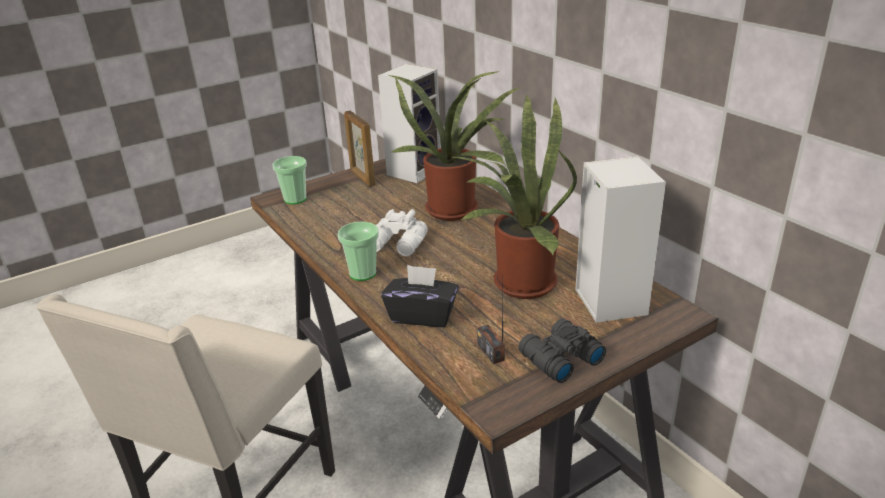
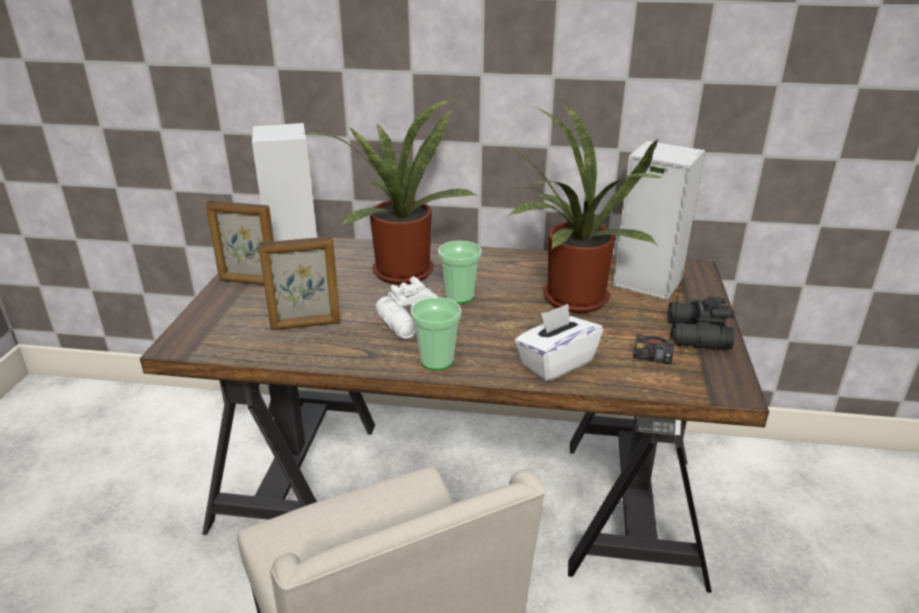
camera: 50 degrees left, 0 degrees up
(295, 199) = (210, 334): cup -> cup (459, 296)
(342, 217) = (306, 325): none -> picture frame
(422, 315) = (555, 363): black tissue box -> white tissue box

